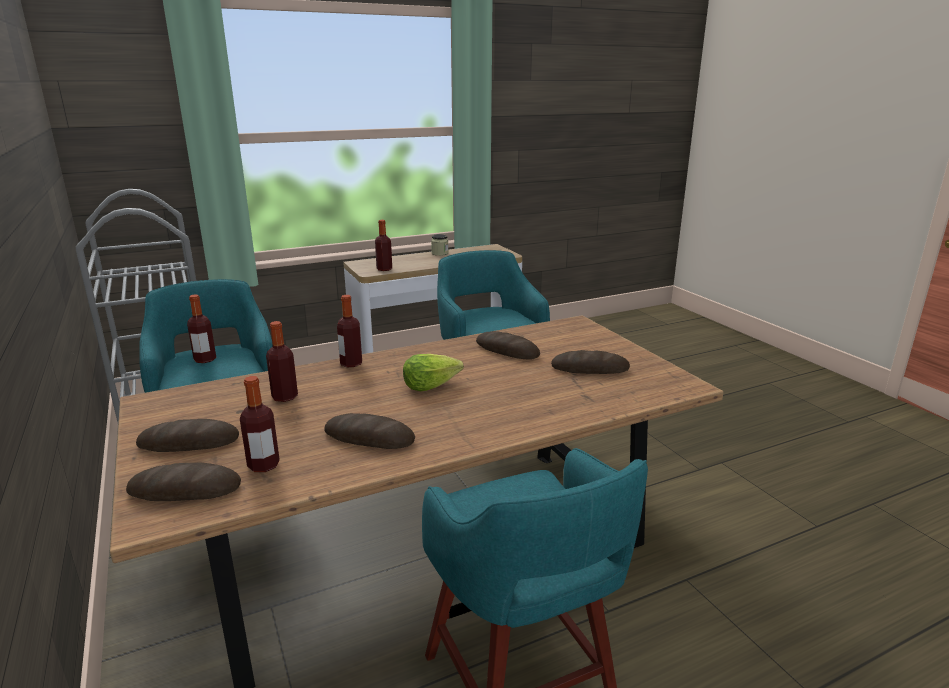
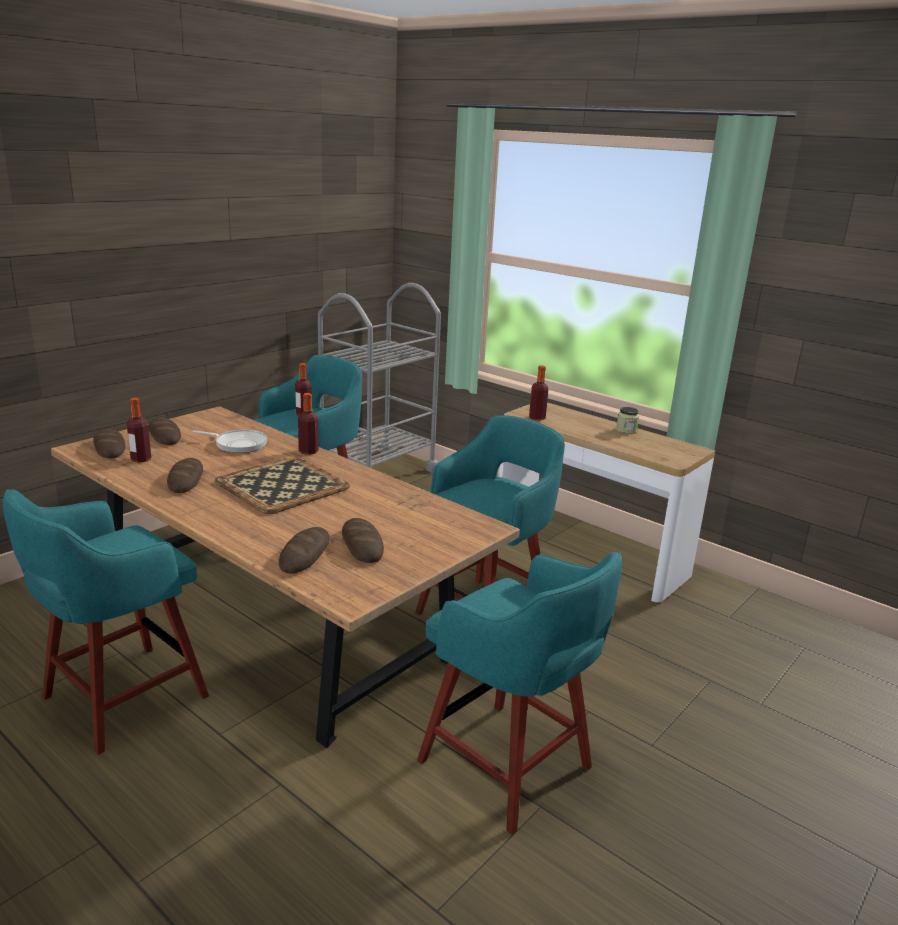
camera: 65 degrees right, 0 degrees up
(285, 397) = (238, 444): bottle -> frying pan
(430, 385) = (283, 484): lettuce -> tray
(507, 350) = (380, 503): bread -> bread (305, 554)
(682, 464) = (508, 767): none -> turquoise stool

